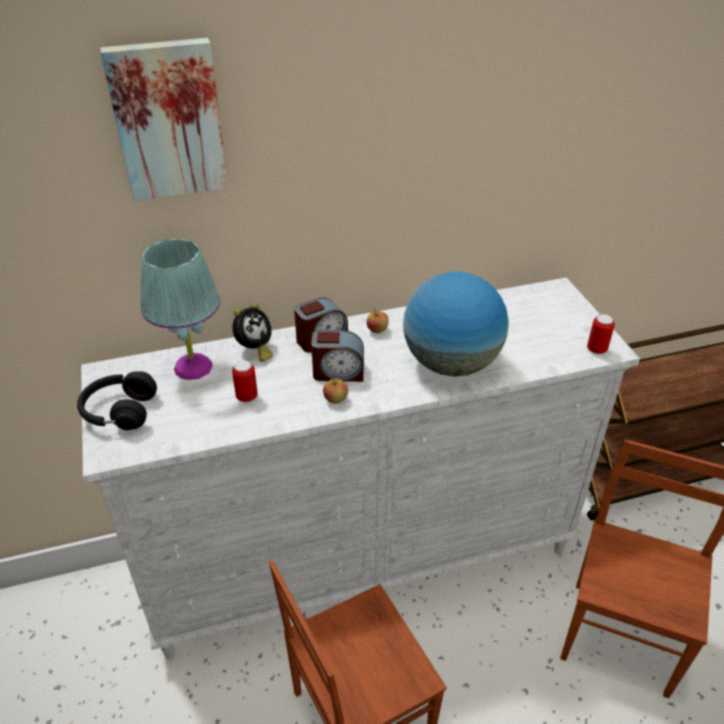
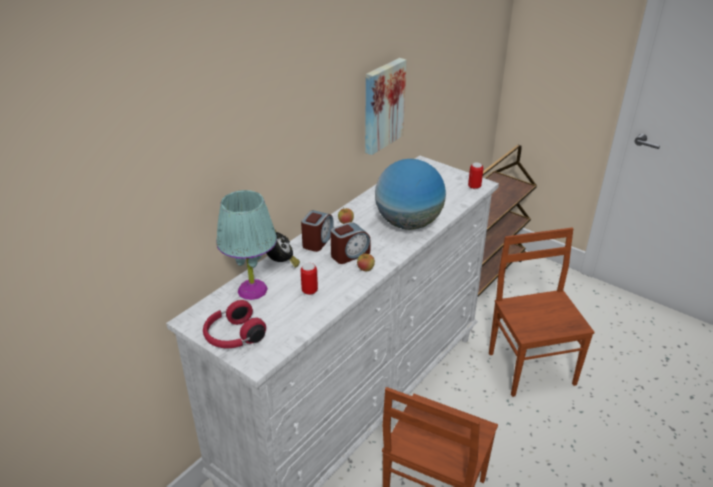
camera: 35 degrees left, 5 degrees down
(118, 412) = (233, 336): black headphones -> red headphones
(168, 120) = (215, 105): picture -> picture (382, 105)

